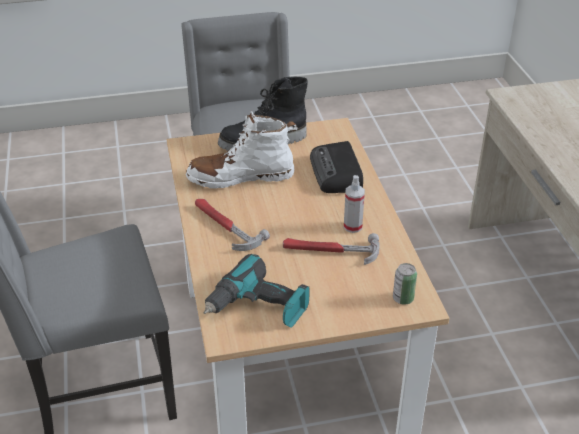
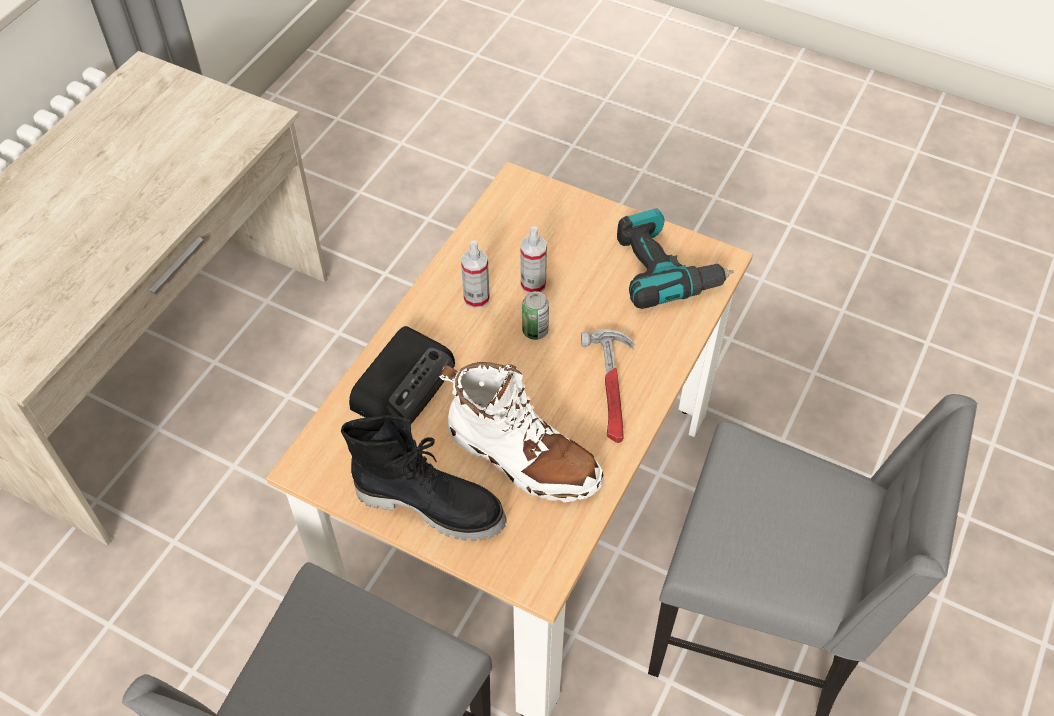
camera: 140 degrees left, 15 degrees up
(330, 251) = (533, 284): hammer -> spray bottle
(403, 298) = (524, 198): can -> can (535, 331)

